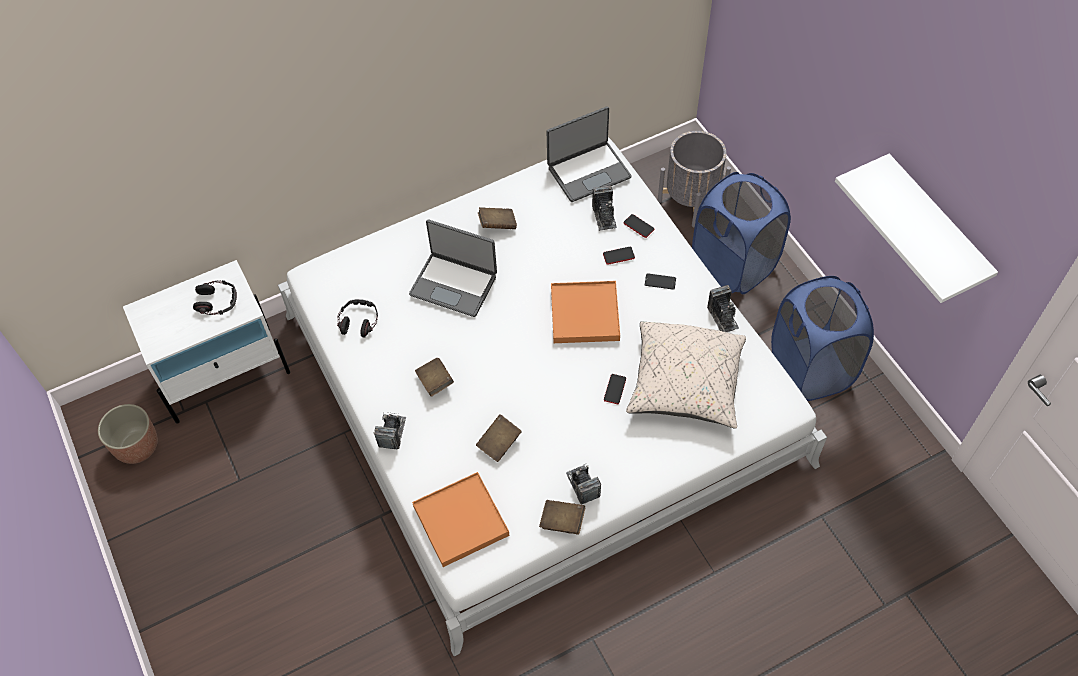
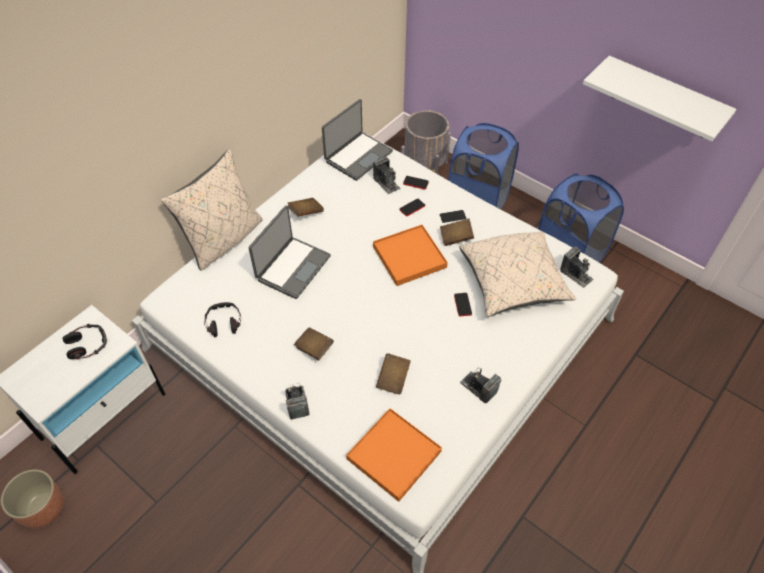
camera: 25 degrees left, 5 degrees down
(398, 228) = (224, 239): none -> beige pillow
(454, 284) = (292, 267): laptop -> laptop turned 60 degrees counterclockwise
(562, 521) = (478, 423): brown book -> brown book (456, 238)
(722, 317) = (512, 227): camera -> camera (576, 274)

